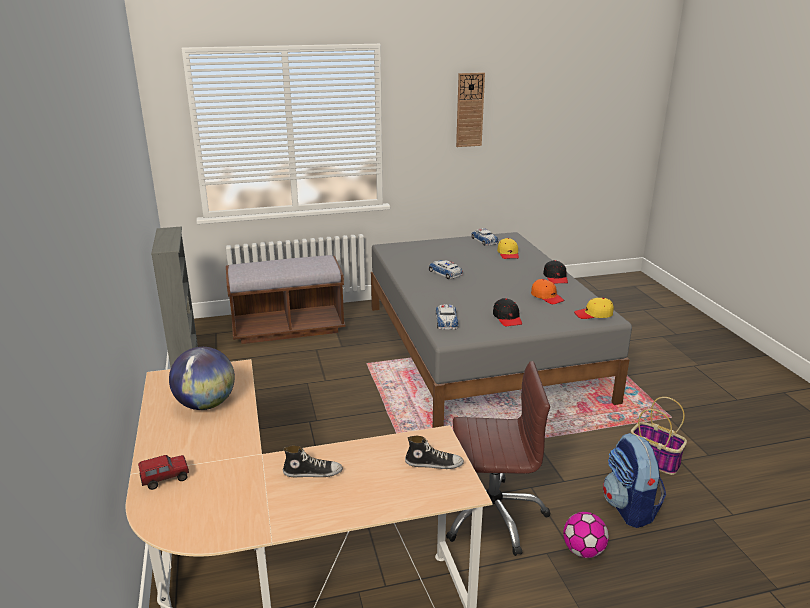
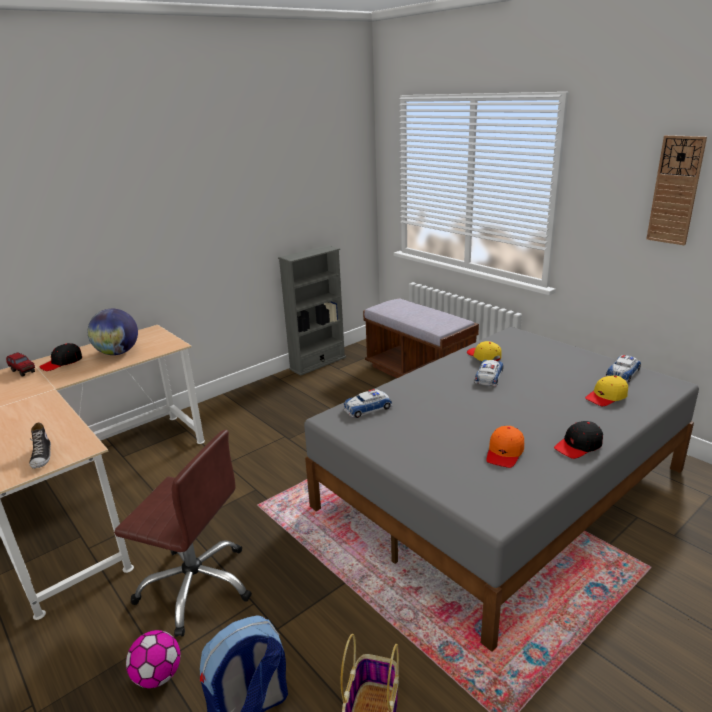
camera: 65 degrees right, 0 degrees up
(313, 472) = (30, 412): shoe -> none
(492, 515) = (196, 585): brown office chair -> brown office chair turned 45 degrees counterclockwise
(507, 318) = (412, 440): black cap -> black cap (62, 363)
(593, 314) = (492, 500): yellow cap -> yellow cap (484, 356)

